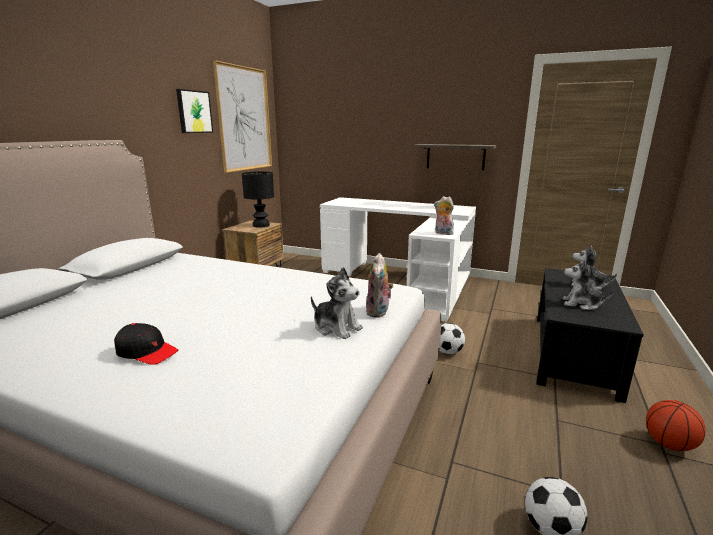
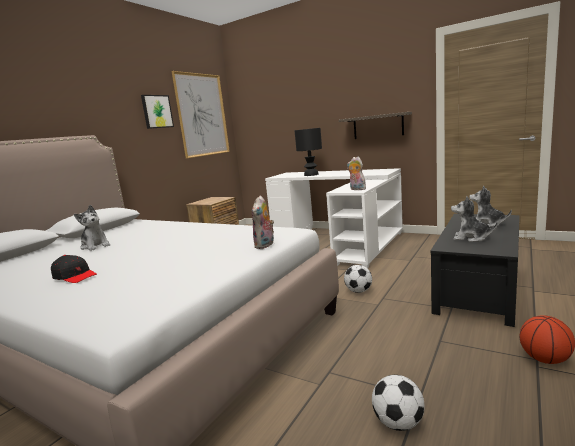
camera: 10 degrees right, 5 degrees down
(261, 225) = (218, 199): black table lamp -> black table lamp (311, 175)
(336, 327) = (223, 256): plush toy -> plush toy (95, 246)

